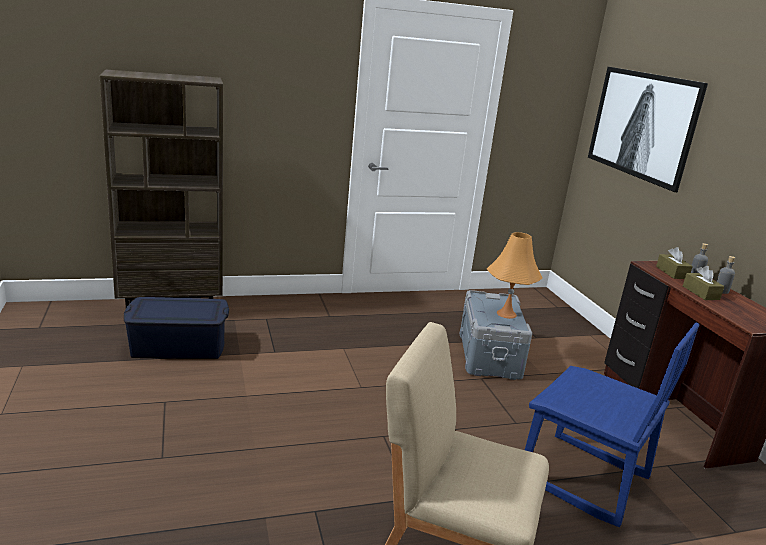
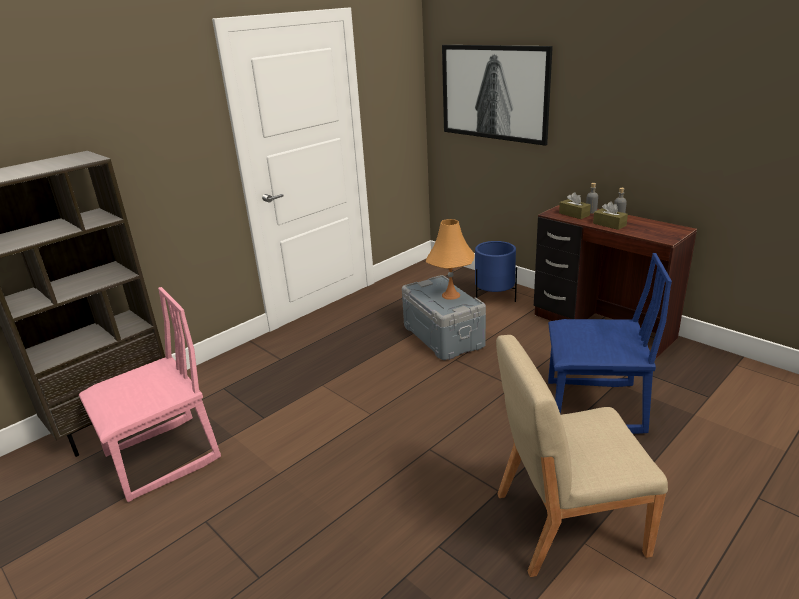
camera: 25 degrees left, 5 degrees up
(178, 346) = (163, 458): blue storage box -> pink chair
(576, 343) = (494, 297): none -> blue planter

